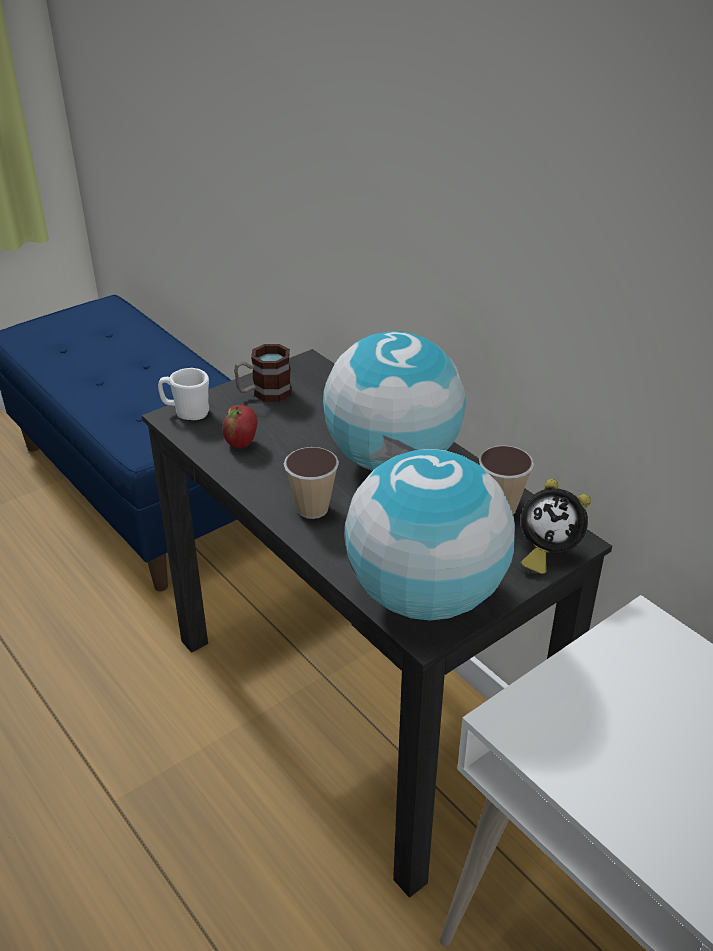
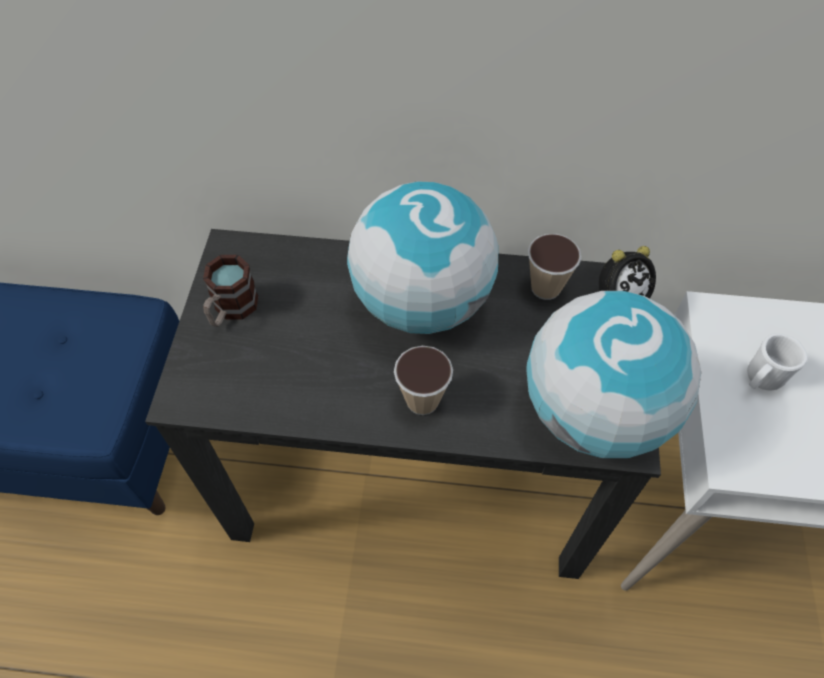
camera: 45 degrees left, 20 degrees up
(187, 412) = (187, 385): white mug -> white mug (760, 379)
(241, 443) = (281, 380): apple -> none

